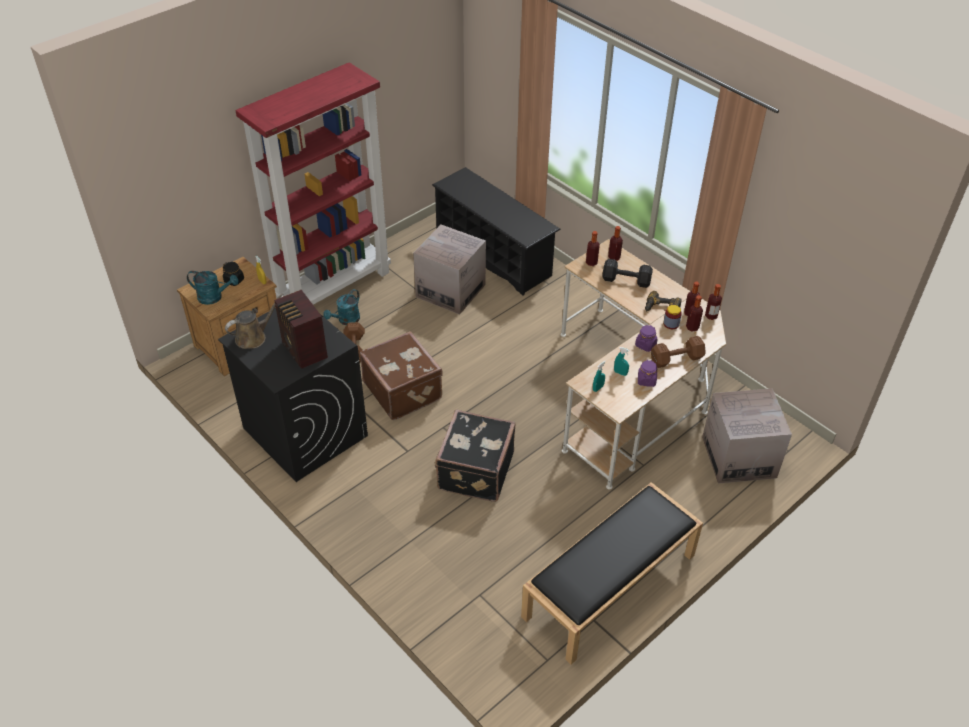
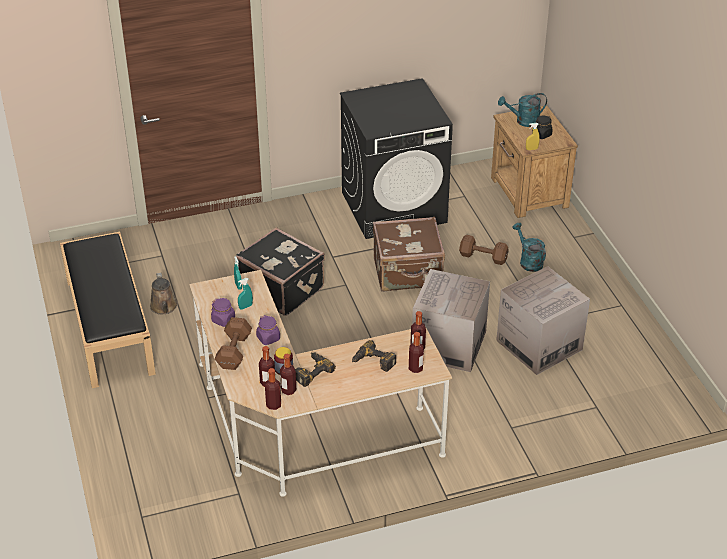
camera: 115 degrees right, 5 degrees down
(214, 297) = (523, 121): turquoise watering can -> turquoise watering can turned 45 degrees clockwise
(253, 337) = (412, 93): brown watering can -> brown watering can (164, 307)
(304, 351) = (377, 113): radio -> none
(334, 287) = (586, 265): red bookcase -> none
(493, 254) = (588, 399): black shoe rack -> none
(625, 280) = (373, 362): black dumbbell -> power drill
(739, 457) = (164, 472): cardboard box -> cardboard box (448, 345)

